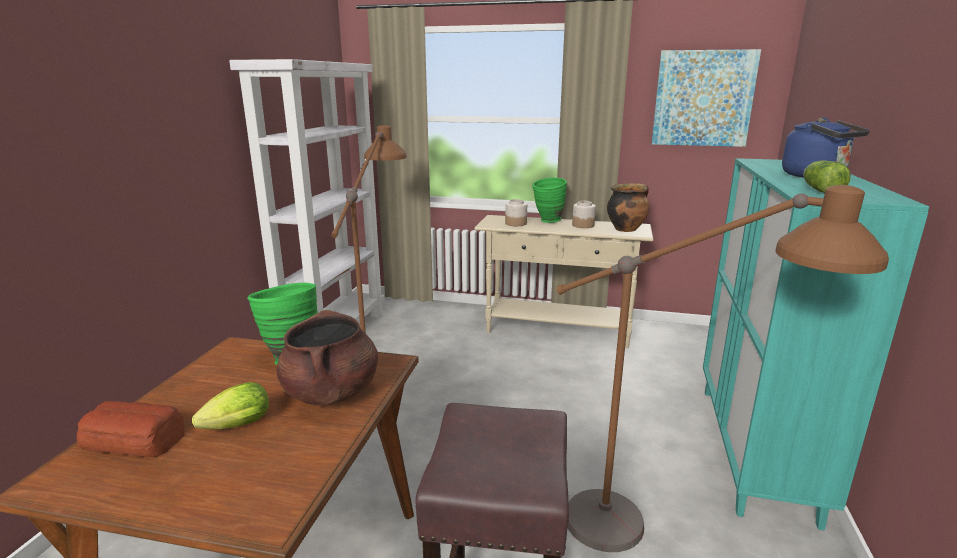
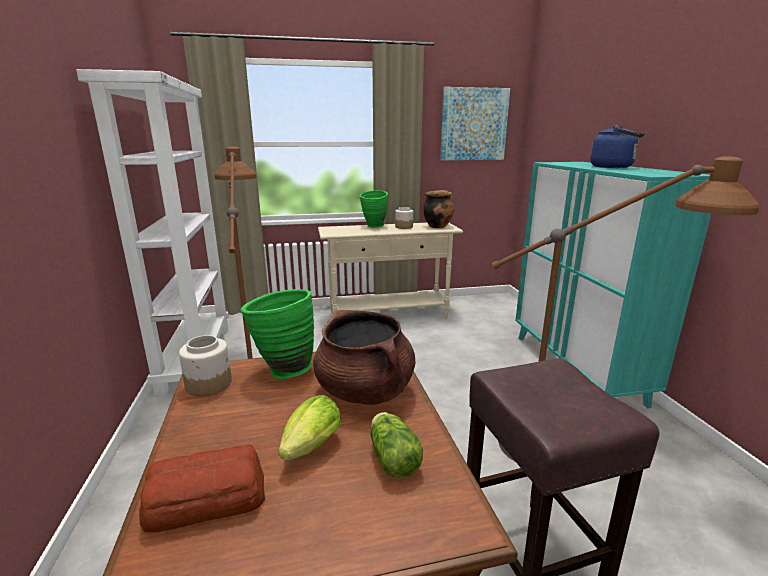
camera: 25 degrees left, 0 degrees up
(516, 223) = (351, 230): jar -> jar (209, 384)
(820, 190) = (644, 172): lettuce -> lettuce (392, 456)

